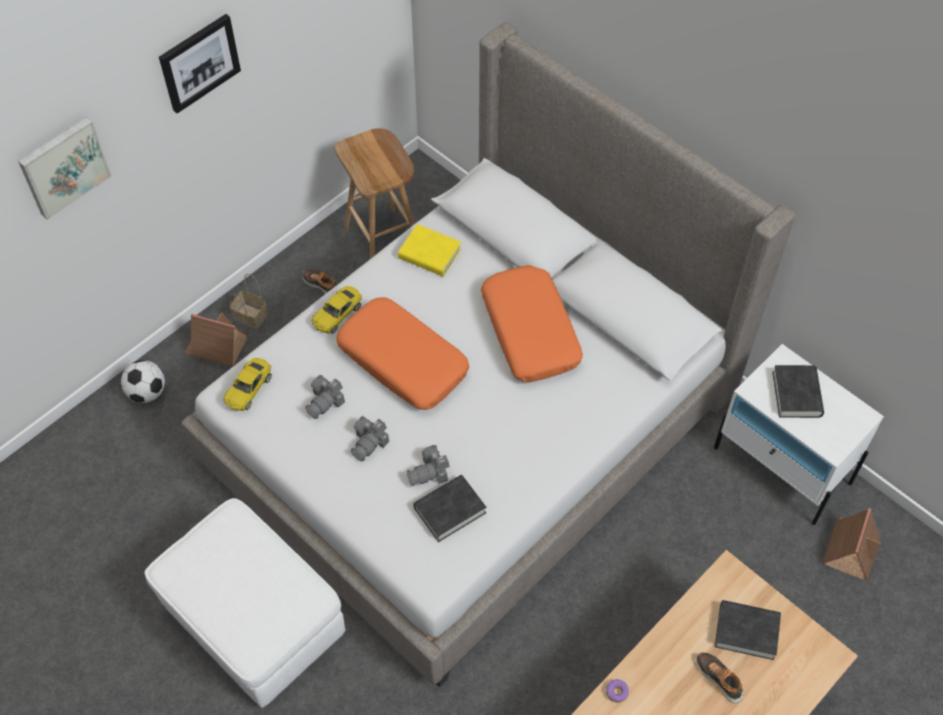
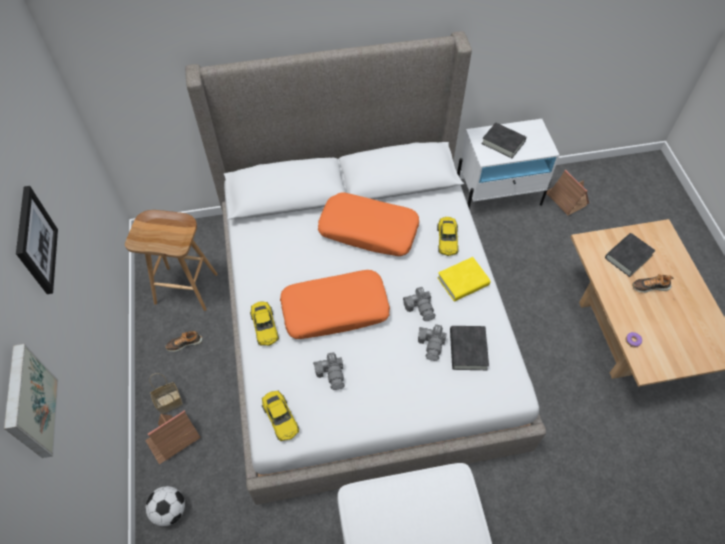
camera: 55 degrees left, 0 degrees up
(369, 443) = (383, 366): camera -> camera (420, 307)
(430, 254) = (264, 247): yellow book -> yellow book (463, 282)
(582, 412) = (447, 239): none -> yellow toy car

